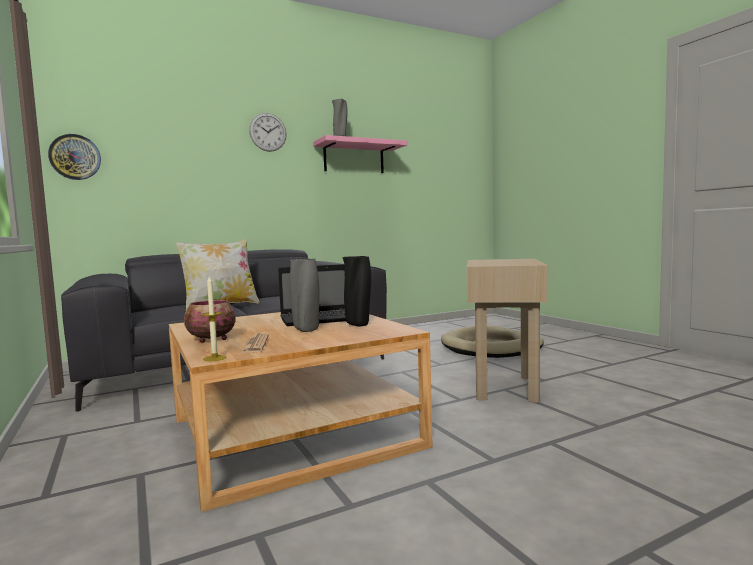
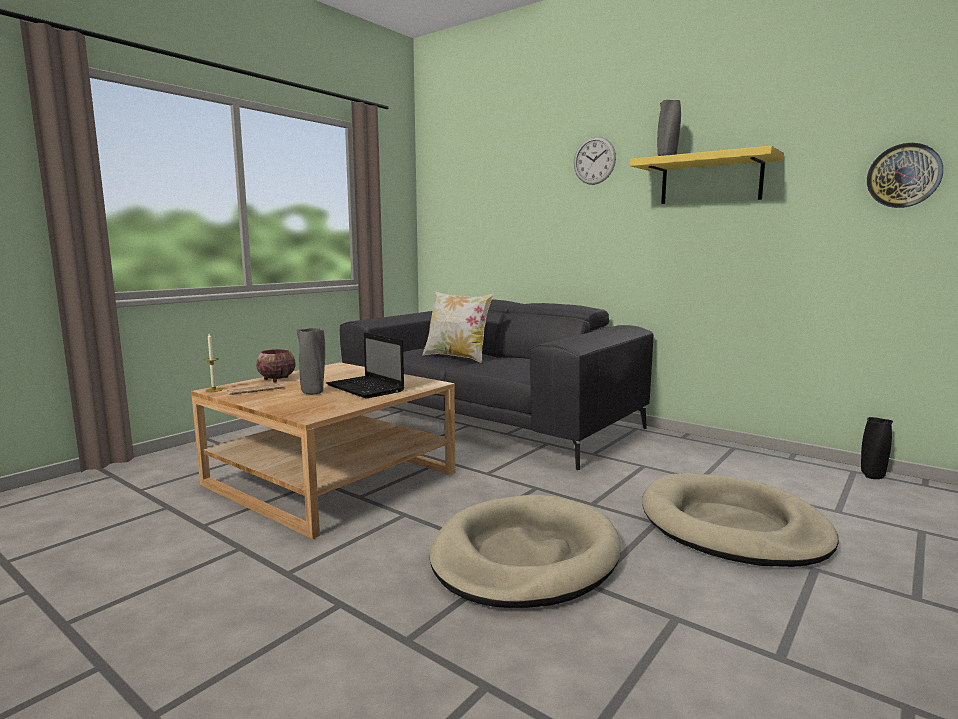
camera: 65 degrees right, 5 degrees up
(75, 157) = (440, 208): wall clock -> wall clock (904, 176)
(354, 158) = (710, 180): pink shelf -> yellow shelf
(358, 324) = (340, 401): black vase -> black vase (872, 476)
(504, 387) = (524, 557): beige side table -> beige dog bed

